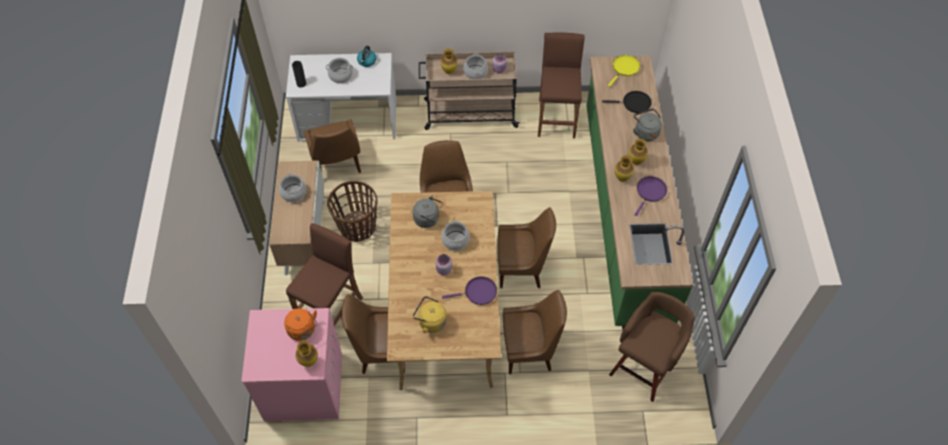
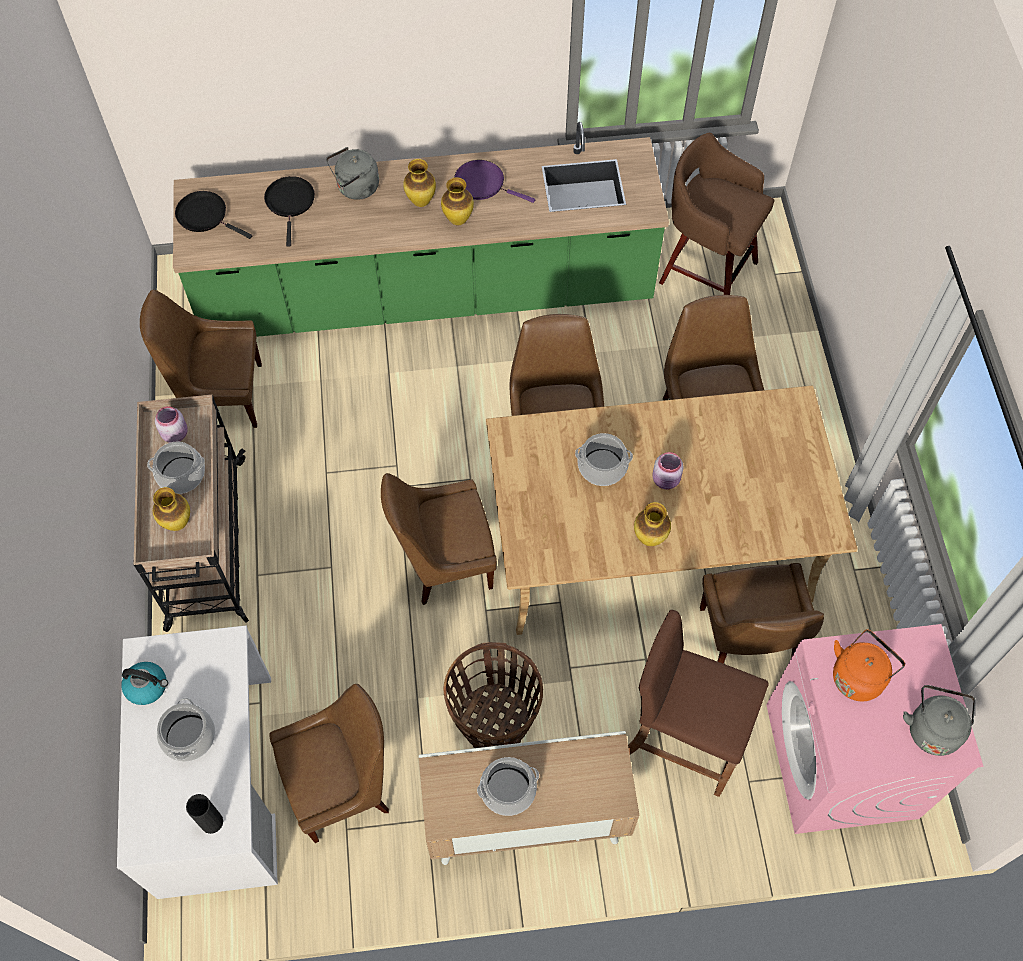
camera: 95 degrees left, 5 degrees up
(309, 361) = (915, 654): vase -> vase (649, 539)
(428, 219) = (561, 516): grey kettle -> grey kettle (933, 728)
(430, 322) = (771, 490): yellow kettle -> none
(478, 292) = (701, 424): purple frying pan -> none
(556, 118) = (222, 396): brown stool -> brown chair
(625, 68) = (205, 216): yellow frying pan -> black frying pan

